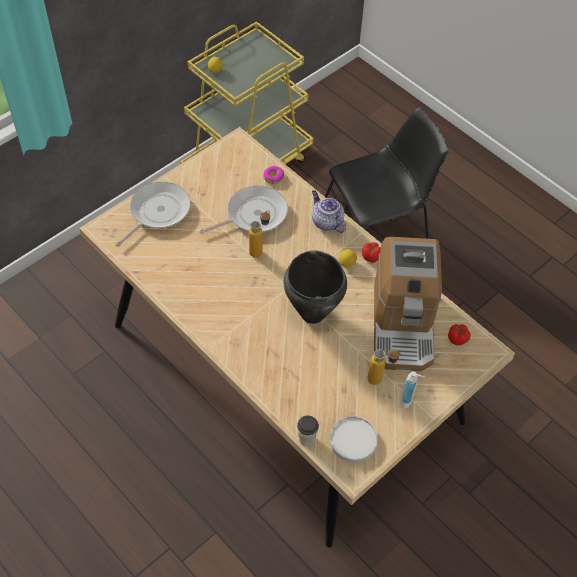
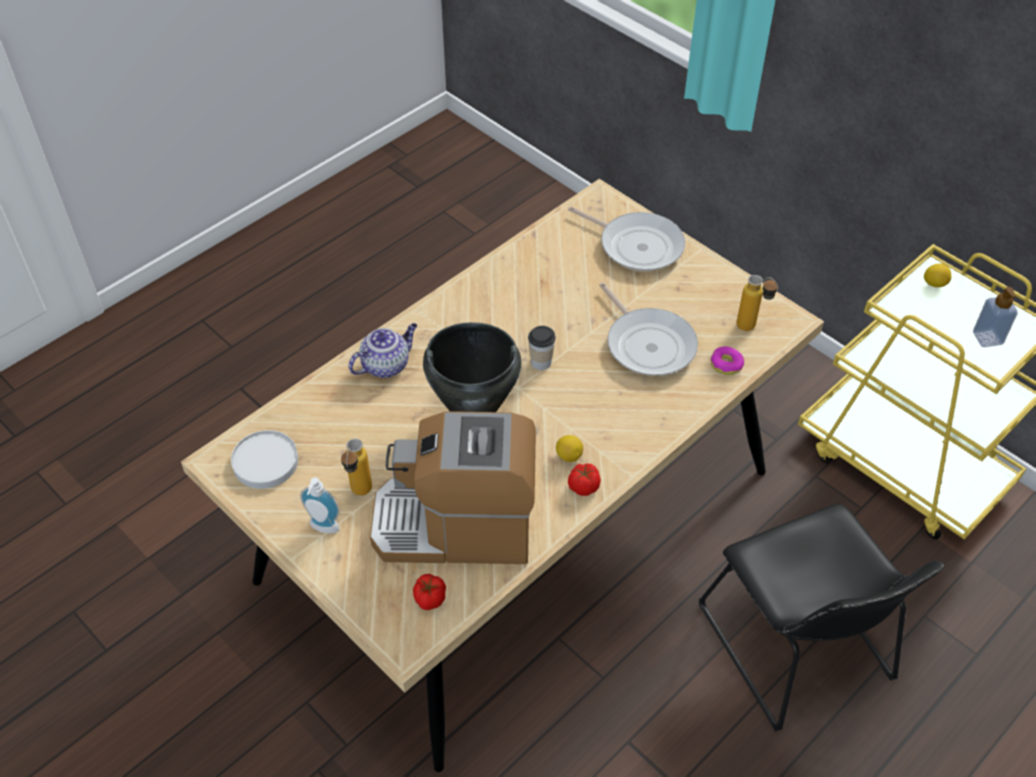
camera: 90 degrees right, 5 degrees down
(260, 249) = (583, 354): bottle -> bottle (752, 329)
(262, 57) = (987, 338): none -> soap dispenser
(306, 438) = (274, 412): cup -> cup (541, 362)
(326, 222) = (646, 430): teapot -> teapot (386, 365)

